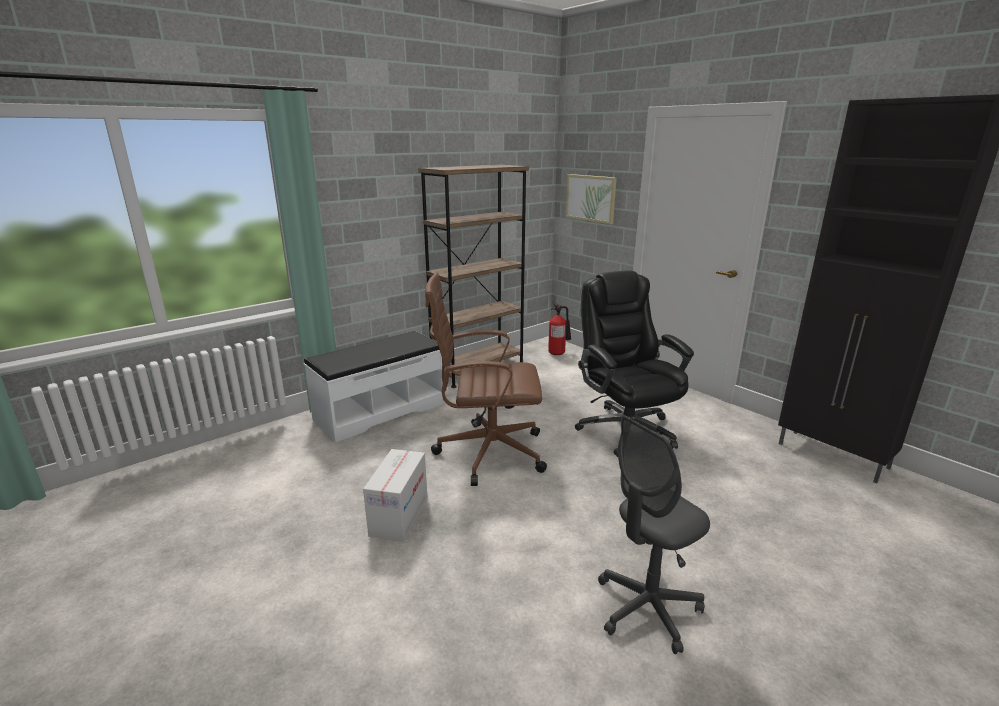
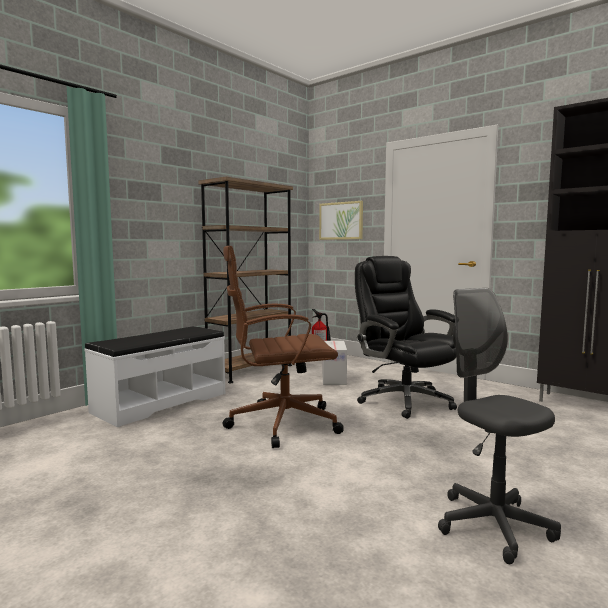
camera: 10 degrees left, 15 degrees down
(399, 515) = (202, 477): cardboard box -> cardboard box (333, 378)
(647, 608) = (493, 526): grey office chair -> grey office chair turned 105 degrees clockwise

